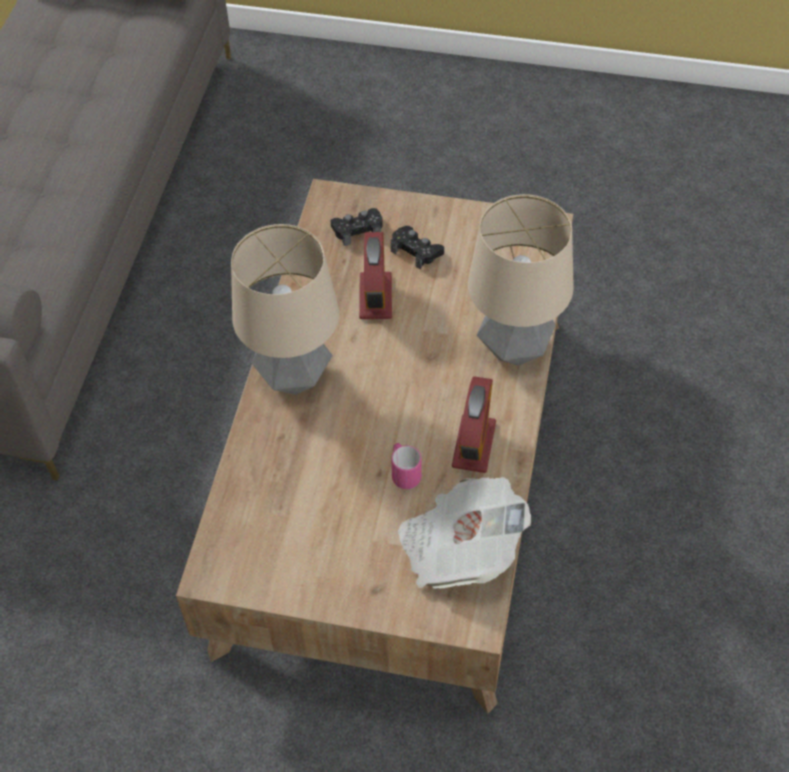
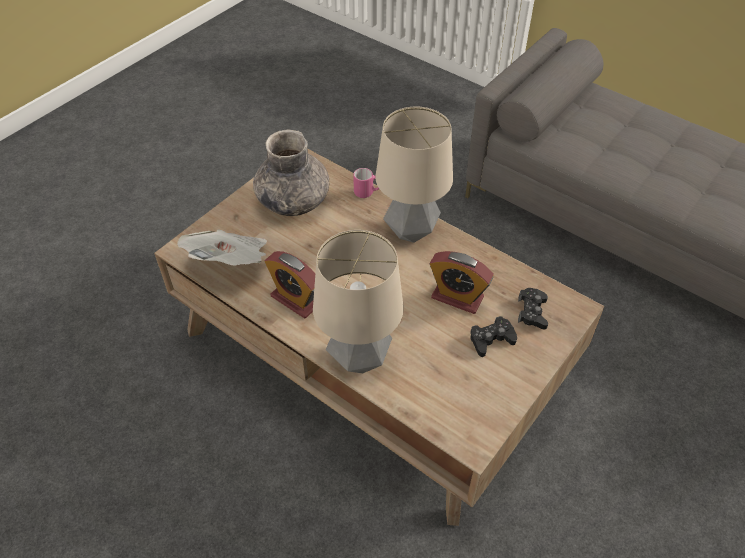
camera: 115 degrees right, 5 degrees down
(307, 535) = (293, 200): none -> grey vase
(404, 473) = (301, 257): pink mug -> pink mug (367, 192)

